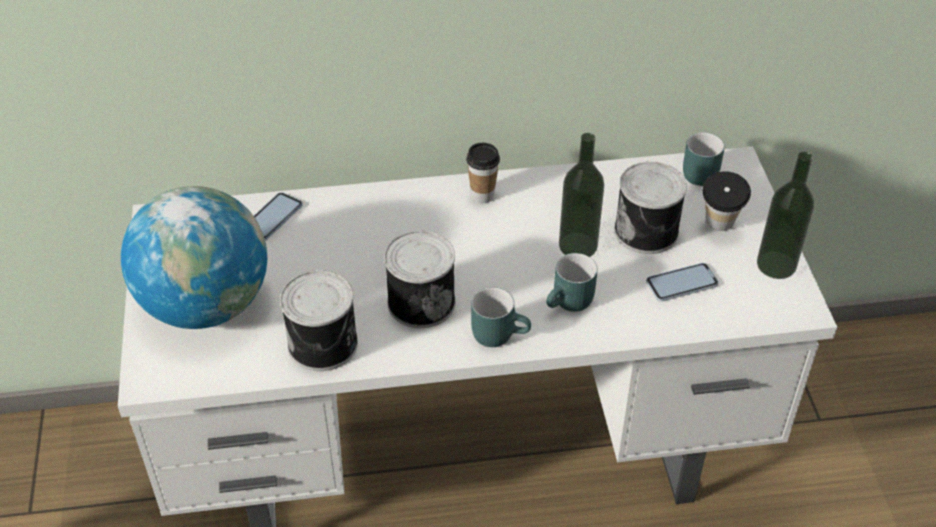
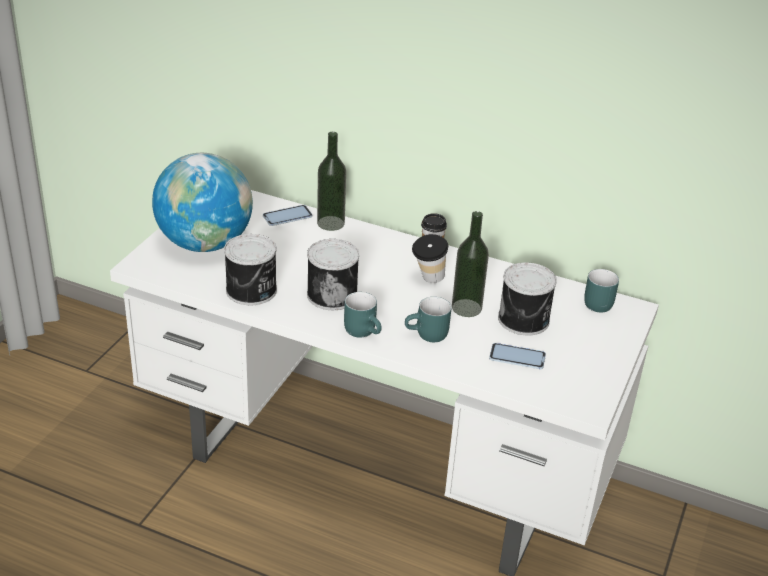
camera: 30 degrees right, 10 degrees down
(718, 228) = (579, 339): cup -> cup (428, 280)
(776, 265) = (599, 376): bottle -> bottle (330, 223)

